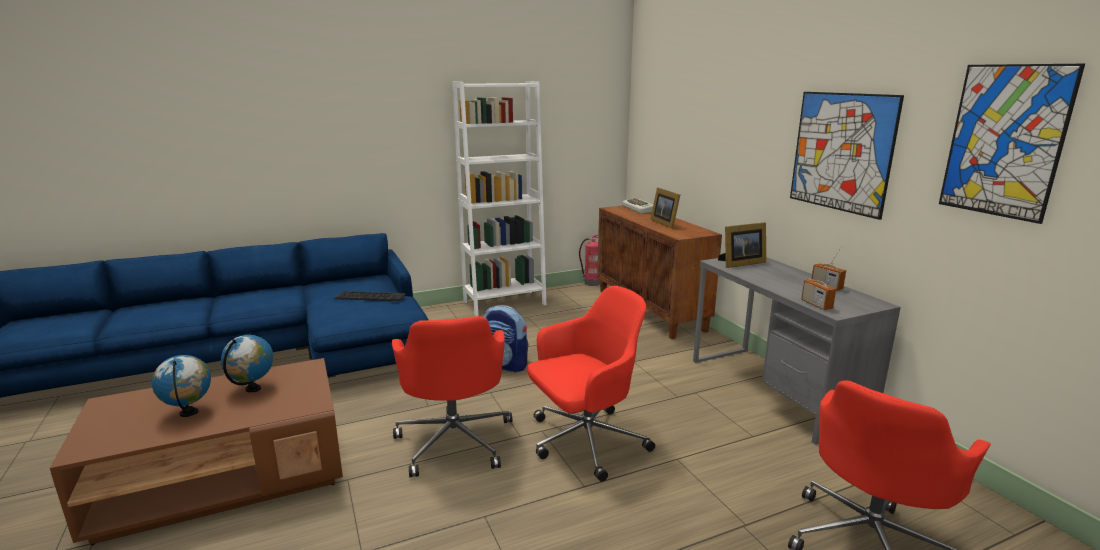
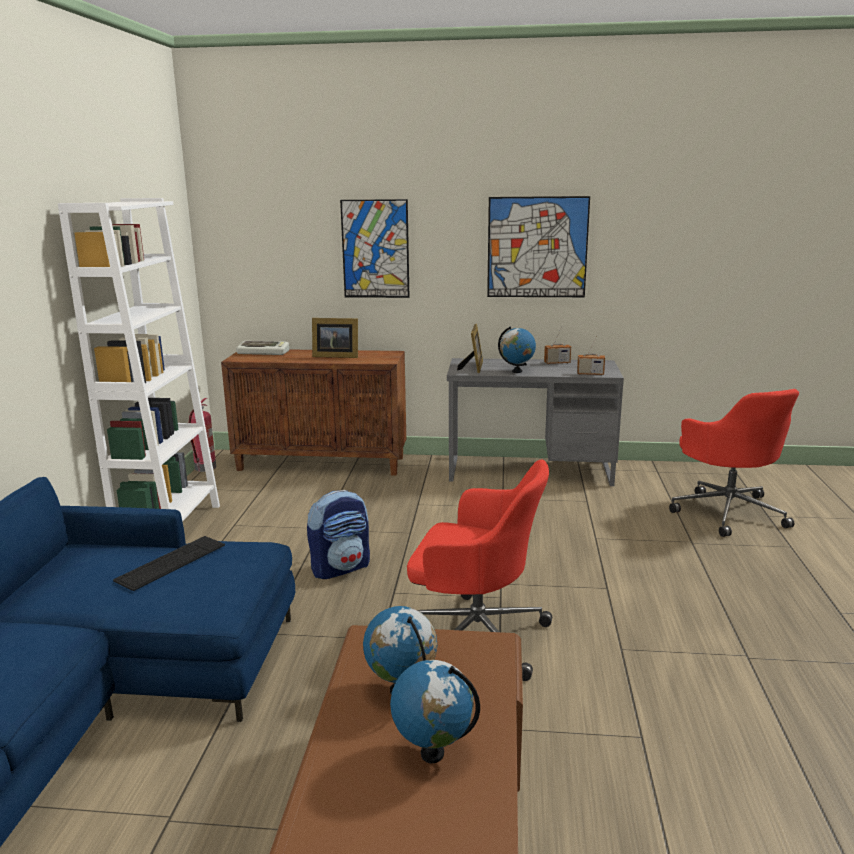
camera: 60 degrees left, 0 degrees up
(585, 441) = (538, 568): red office chair -> none
(760, 278) = (517, 371): none -> globe
(1004, 141) = (671, 224): picture -> picture (375, 249)

